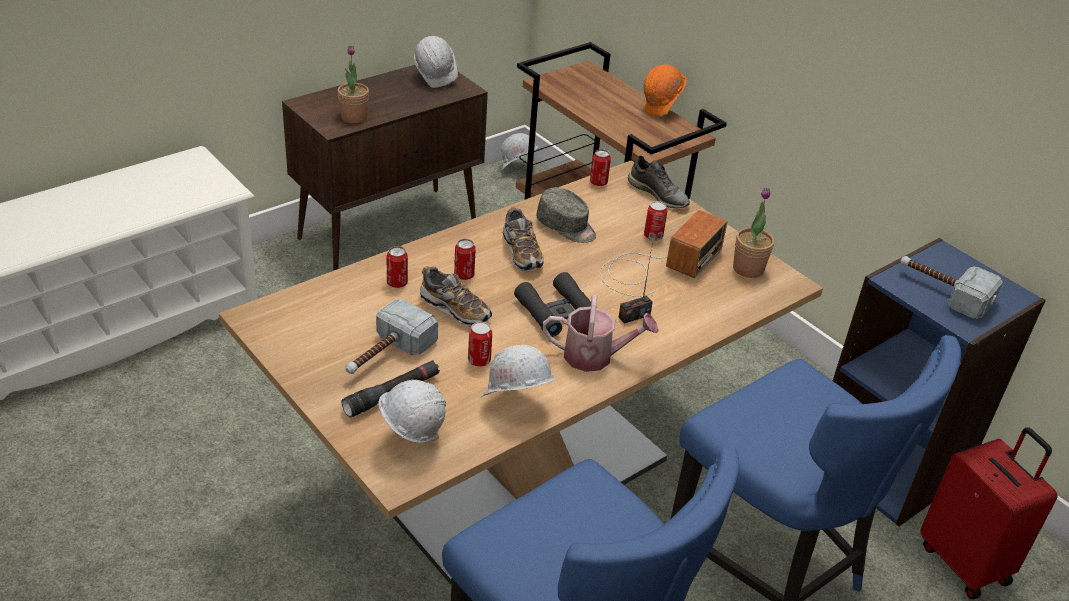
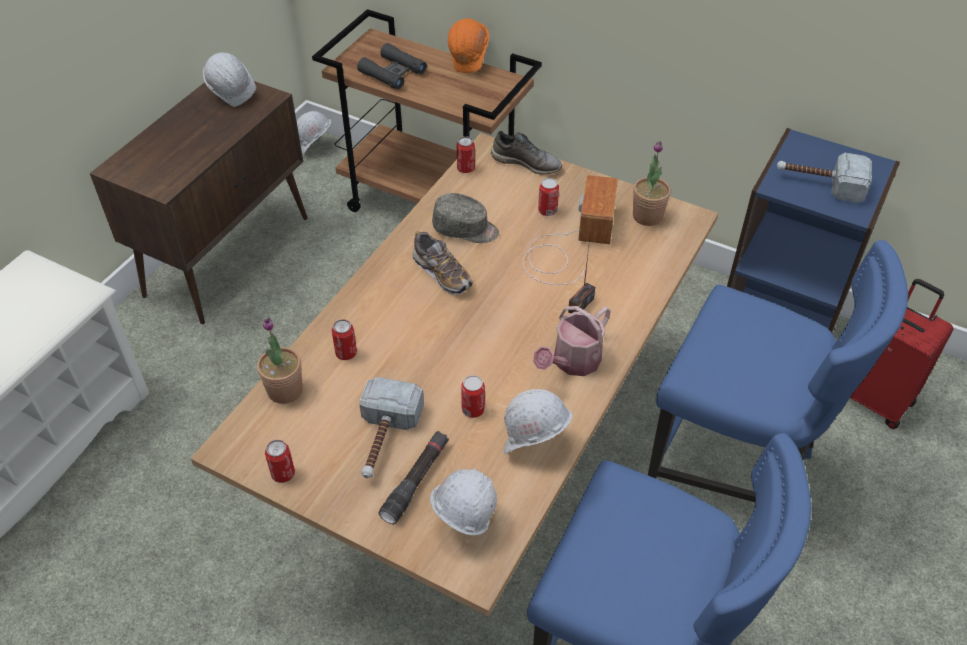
camera: 20 degrees left, 10 degrees up
(354, 117) = (176, 168): potted plant -> potted plant (285, 390)
(455, 309) = (418, 361): shoe -> none
(464, 275) = (404, 320): can -> can (283, 474)
(557, 312) = (511, 327): black binoculars -> black binoculars (393, 73)
(595, 356) = (572, 362): watering can -> watering can turned 150 degrees clockwise

